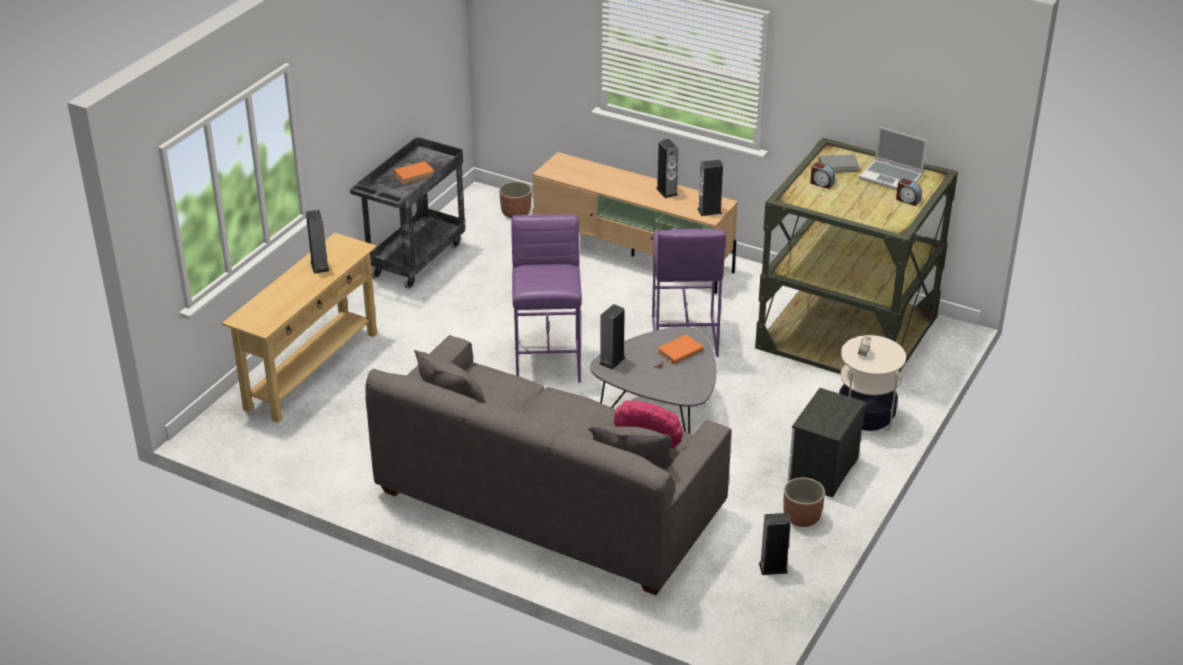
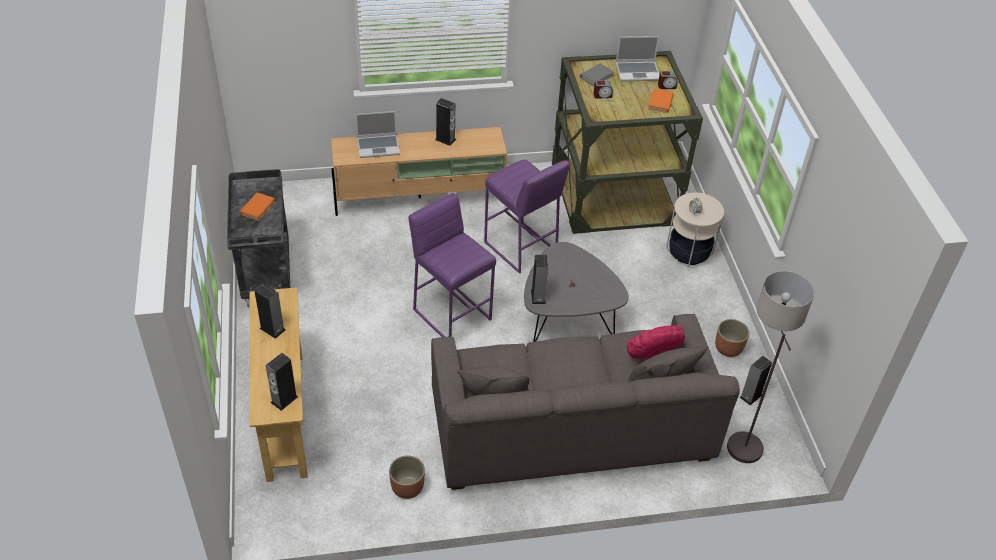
camera: 40 degrees left, 10 degrees up
(515, 213) = (299, 199): planter -> planter (407, 487)
(593, 174) = (378, 146): none -> laptop
(680, 352) = (573, 266): orange book -> orange book (660, 102)
(709, 211) = (491, 143): speaker -> speaker (284, 399)
(713, 597) = (741, 439): none -> grey floor lamp
(822, 471) = (704, 306): nightstand -> none

